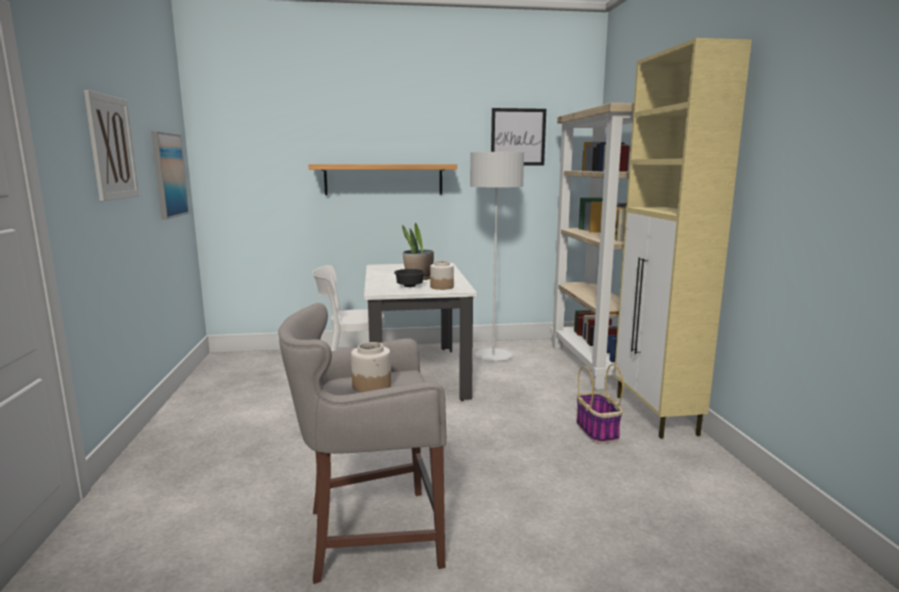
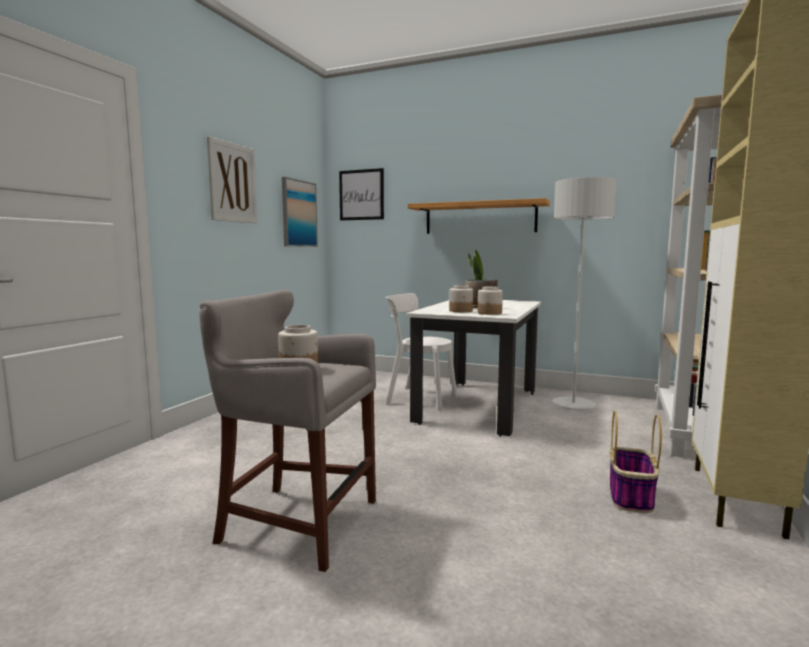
camera: 30 degrees right, 5 degrees down
(410, 286) = (461, 311): black bowl -> jar
(518, 137) = (625, 168): picture -> picture (361, 195)

